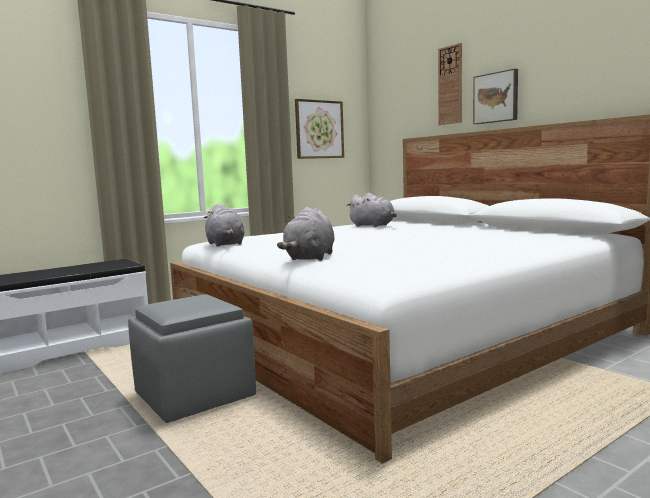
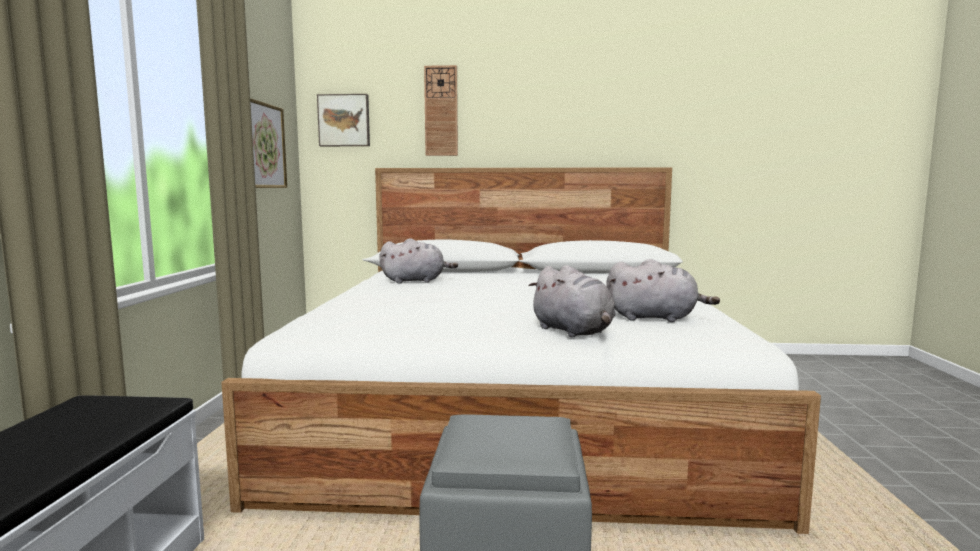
camera: 50 degrees left, 0 degrees up
(225, 244) = (357, 332): grey plush toy -> grey plush toy (655, 318)
(496, 97) = (503, 133): picture -> picture (344, 120)

